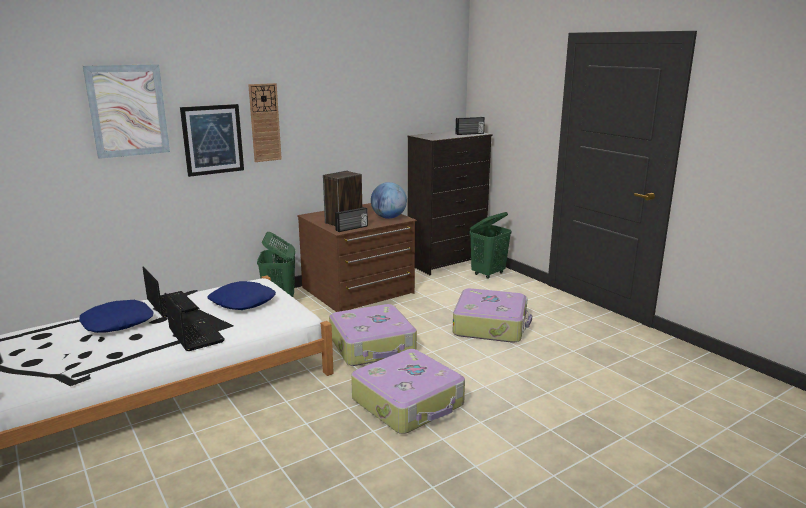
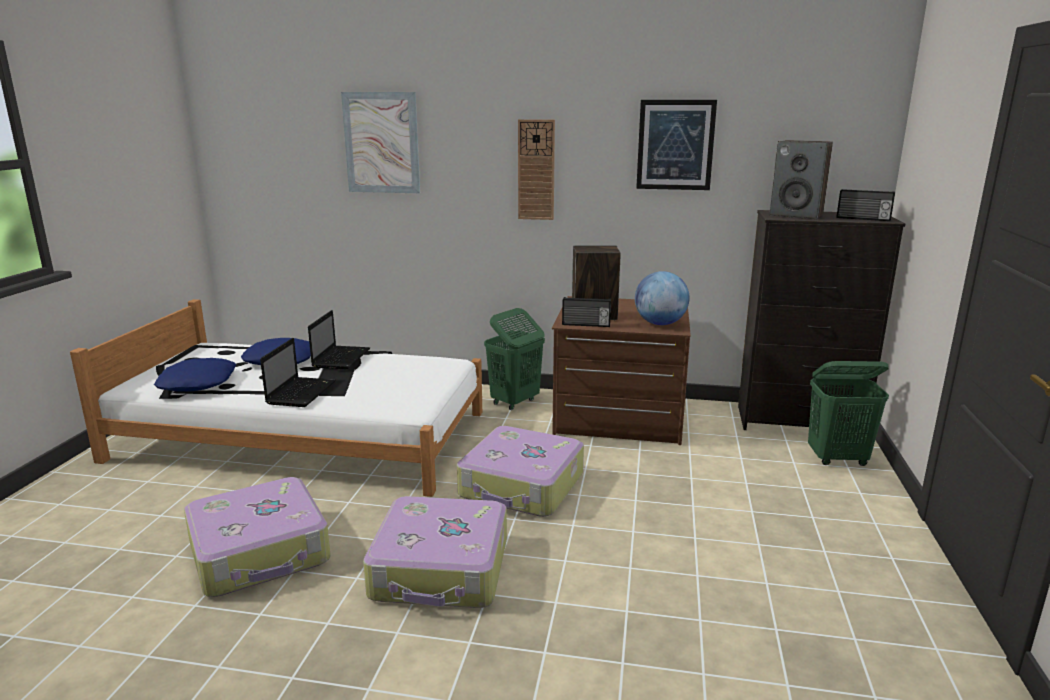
camera: 45 degrees right, 0 degrees up
(212, 139) = (469, 184): picture -> picture (675, 145)
(242, 302) = (396, 376): blue pillow -> blue pillow (197, 383)
(437, 136) = (797, 215): none -> speaker
(490, 325) = (710, 530): suitcase -> suitcase (261, 552)

